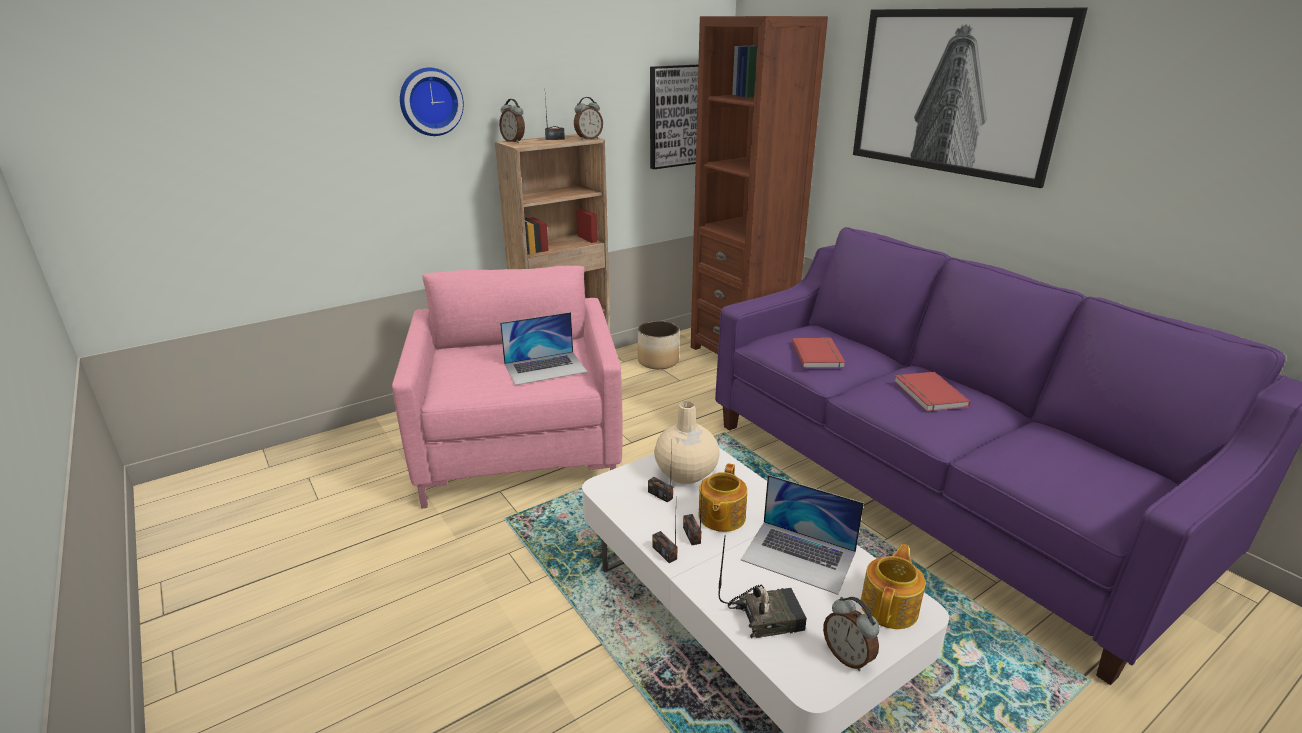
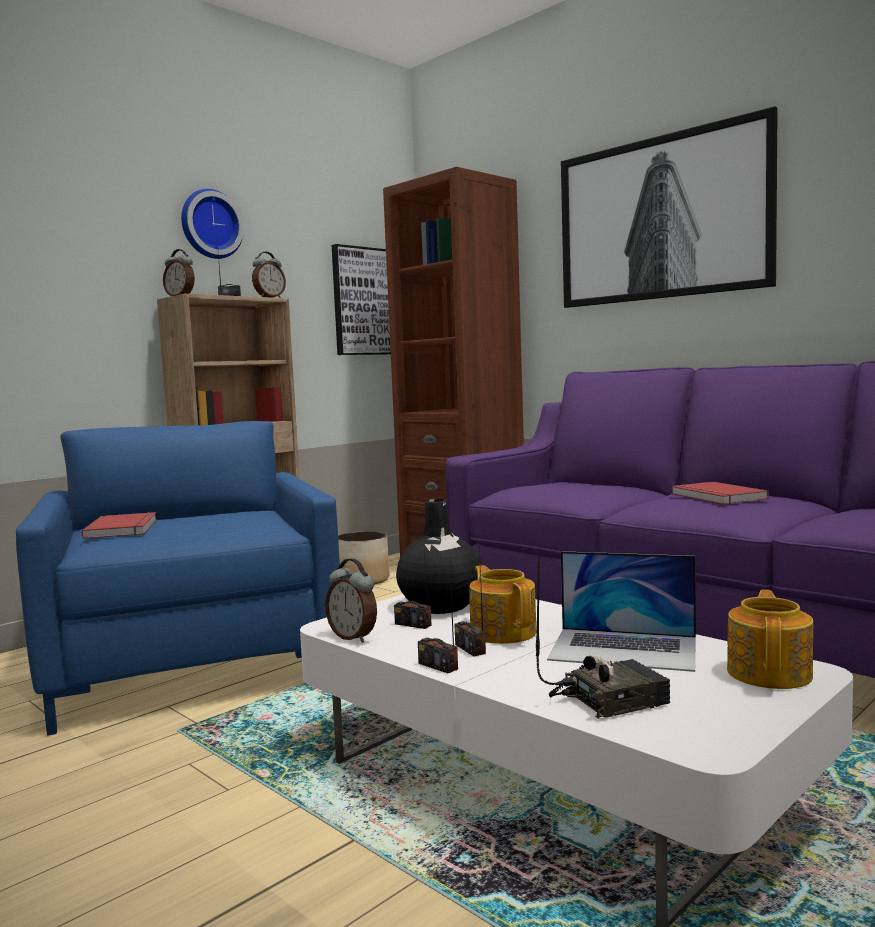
camera: 10 degrees left, 20 degrees down
(430, 101) = (79, 247): wall clock -> wall clock (210, 225)
(520, 448) = (192, 665): pink armchair -> blue armchair
(545, 368) = (232, 523): laptop -> none
(685, 473) = (440, 606): beige vase -> black vase
(721, 517) = (503, 632): teapot -> teapot turned 150 degrees clockwise
(819, 355) = (574, 489): red book -> red book (124, 529)
(848, 656) = (743, 718): alarm clock -> alarm clock (353, 637)

